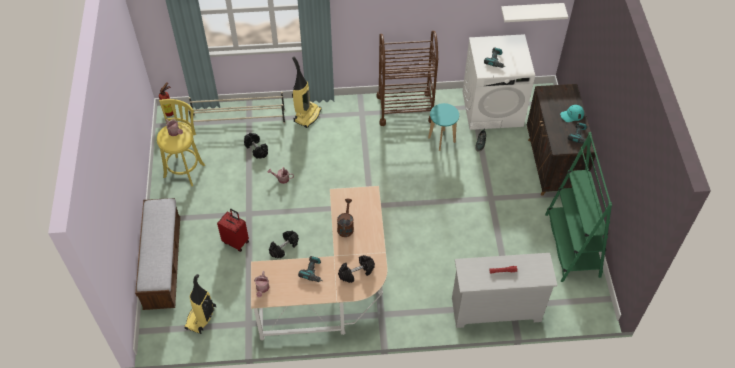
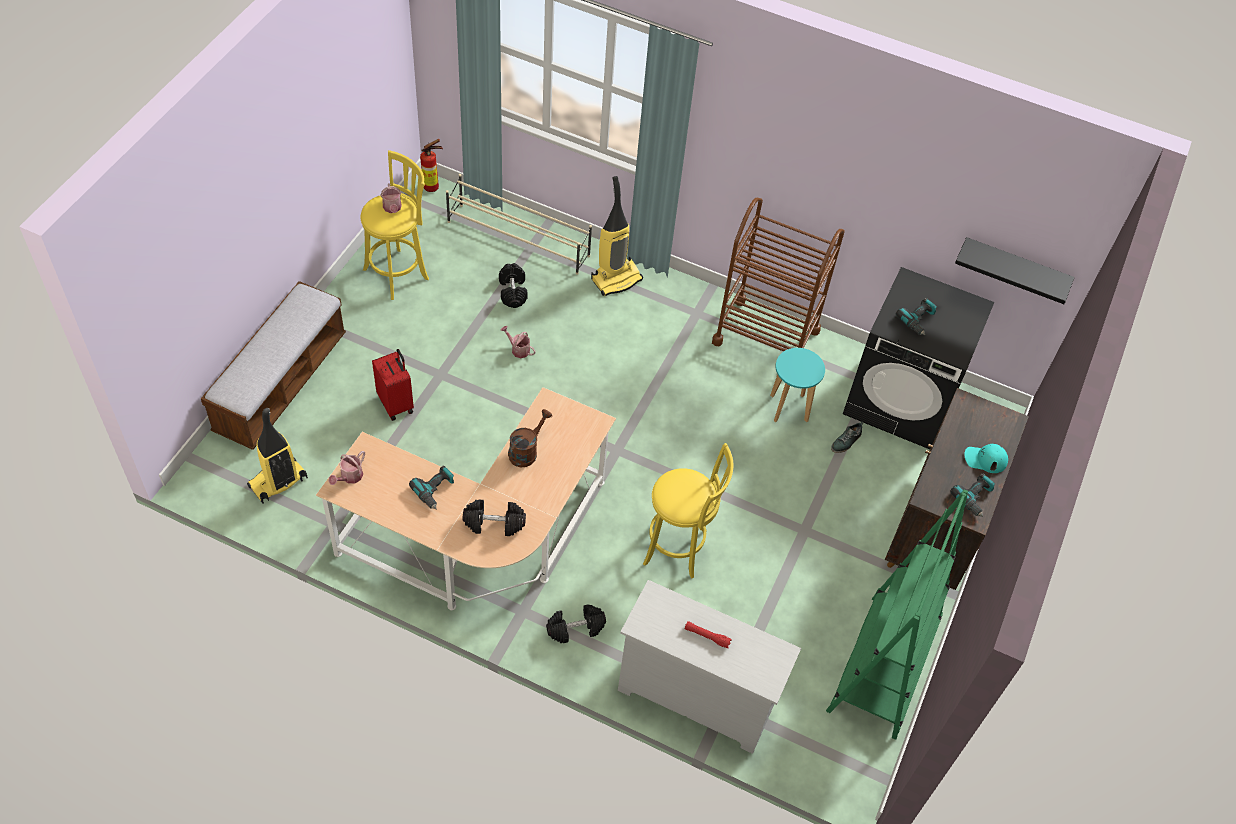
camera: 25 degrees right, 0 degrees up
(284, 247) = (455, 445): black dumbbell -> black dumbbell (575, 628)
(436, 240) = (679, 548): none -> yellow stool
(493, 108) = (901, 400): white washing machine -> black washing machine
(531, 11) = (1014, 268): white shelf -> black shelf

